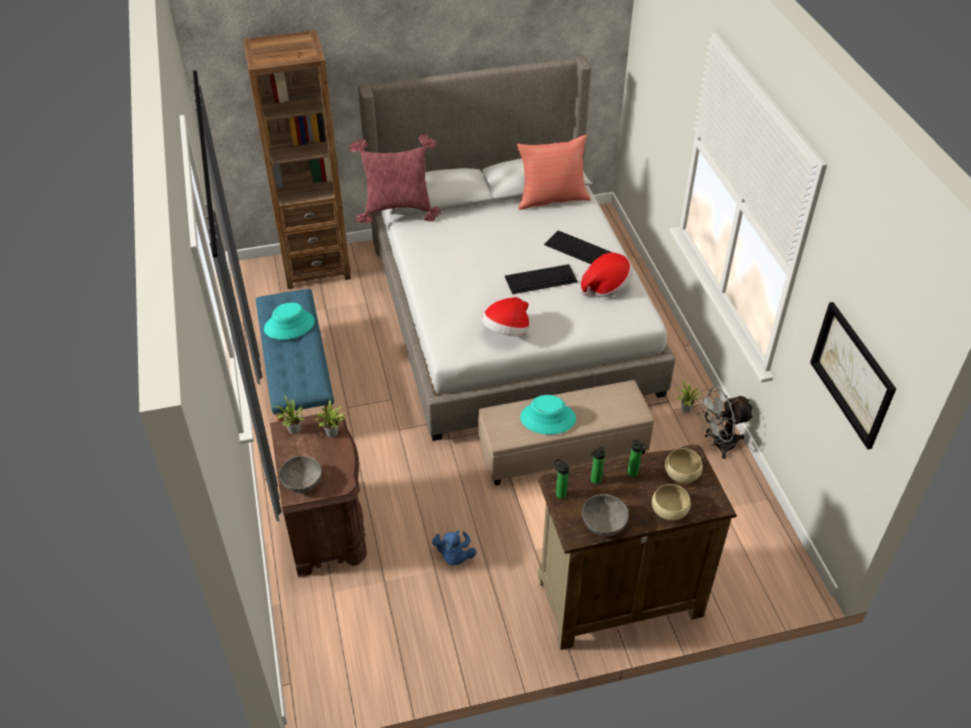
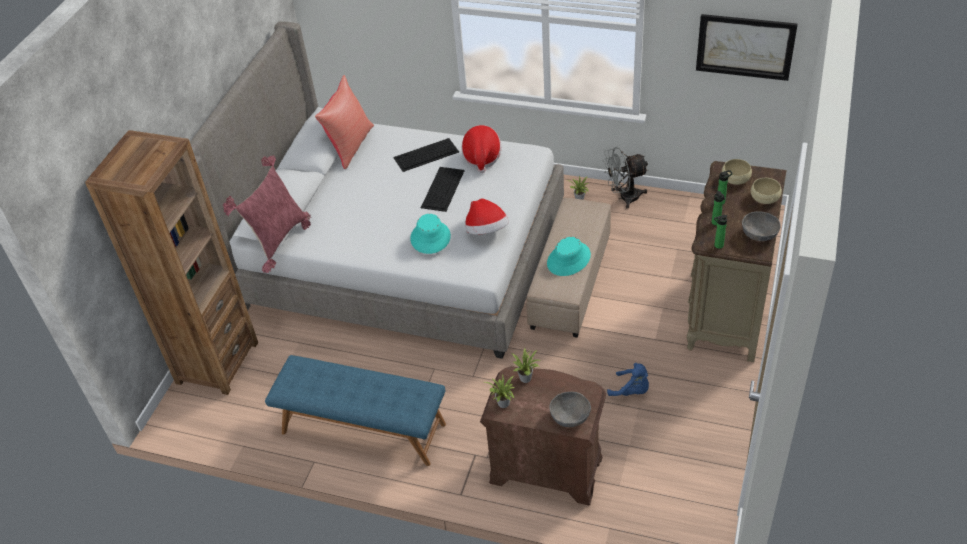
camera: 55 degrees left, 0 degrees up
(289, 325) = (331, 384): turquoise hat -> turquoise hat (430, 237)
(718, 444) = (624, 197): grey fan -> grey fan turned 60 degrees clockwise

